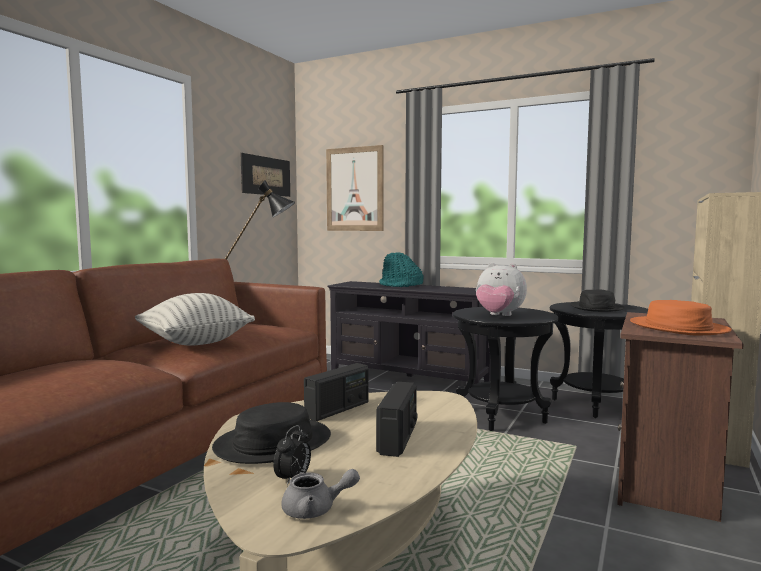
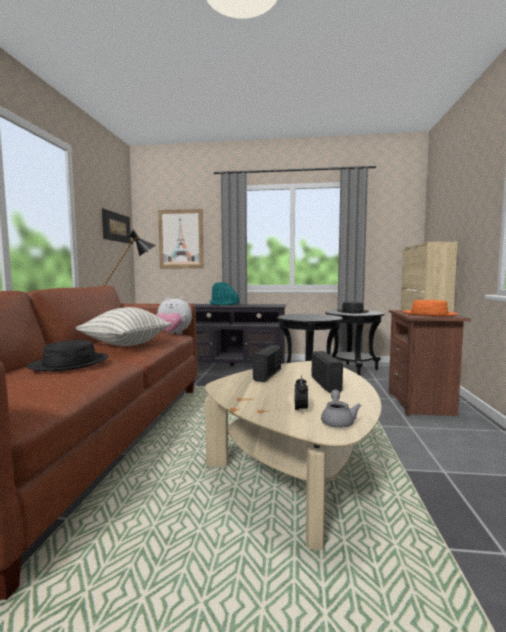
camera: 20 degrees left, 0 degrees up
(273, 443) = (257, 395): black hat -> black hat (70, 363)
(316, 510) = (338, 421): grey teapot -> grey teapot turned 60 degrees counterclockwise
(498, 316) = (308, 318): plush toy -> plush toy (173, 334)

